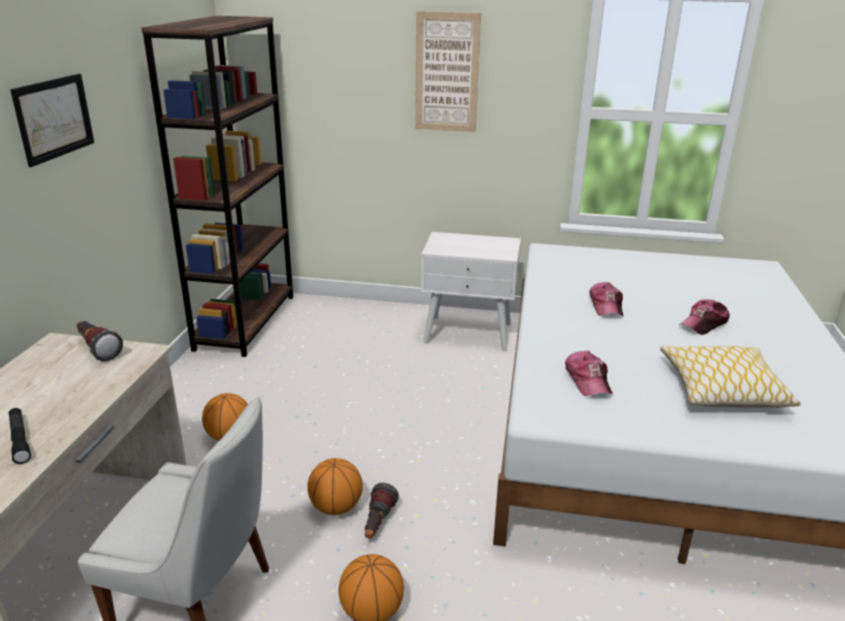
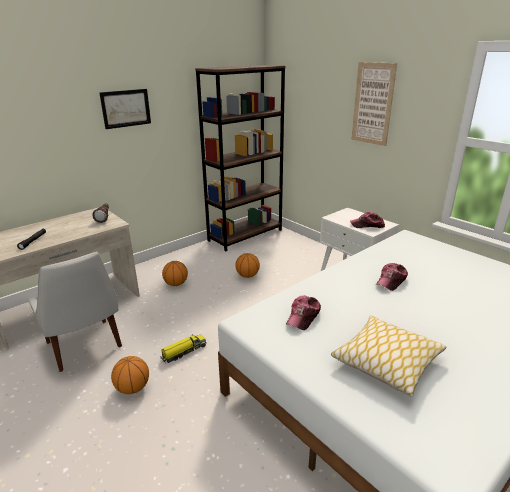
camera: 40 degrees right, 0 degrees up
(336, 507) = (177, 335): basketball -> basketball (247, 275)
(377, 524) = (183, 352): flashlight -> toy truck
(704, 324) = (450, 317): cap -> cap (367, 225)

